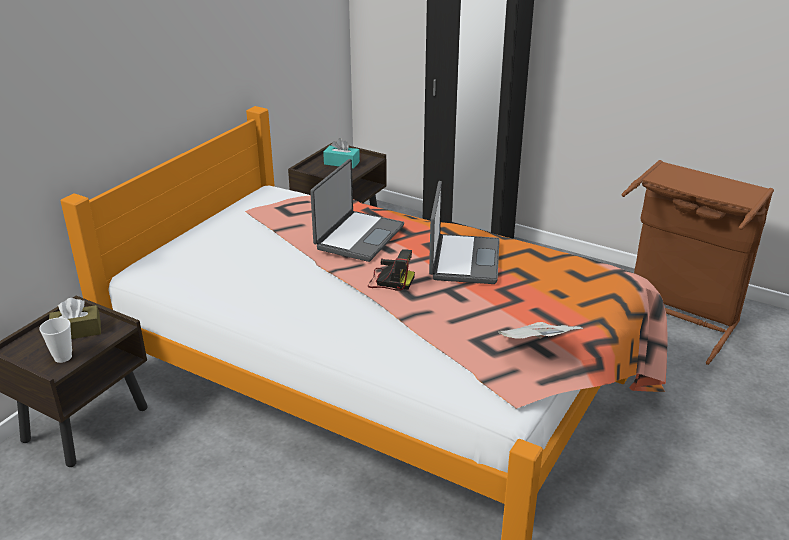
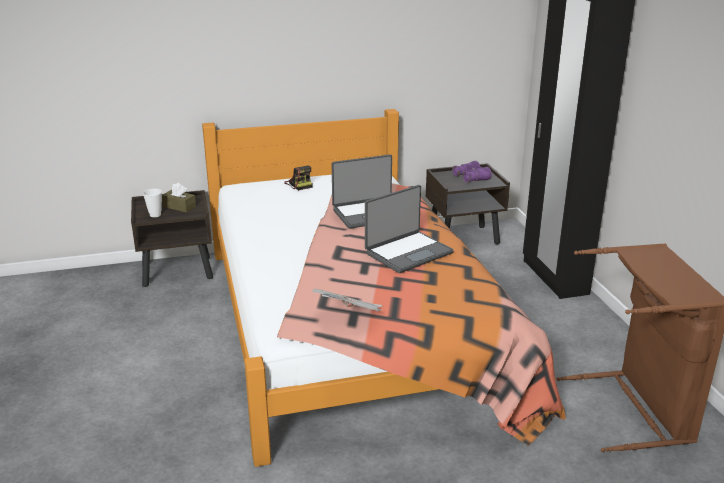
camera: 45 degrees right, 5 degrees down
(341, 163) = (471, 178): turquoise tissue box -> purple binoculars
(389, 281) = (338, 242): camera -> camera (299, 184)

